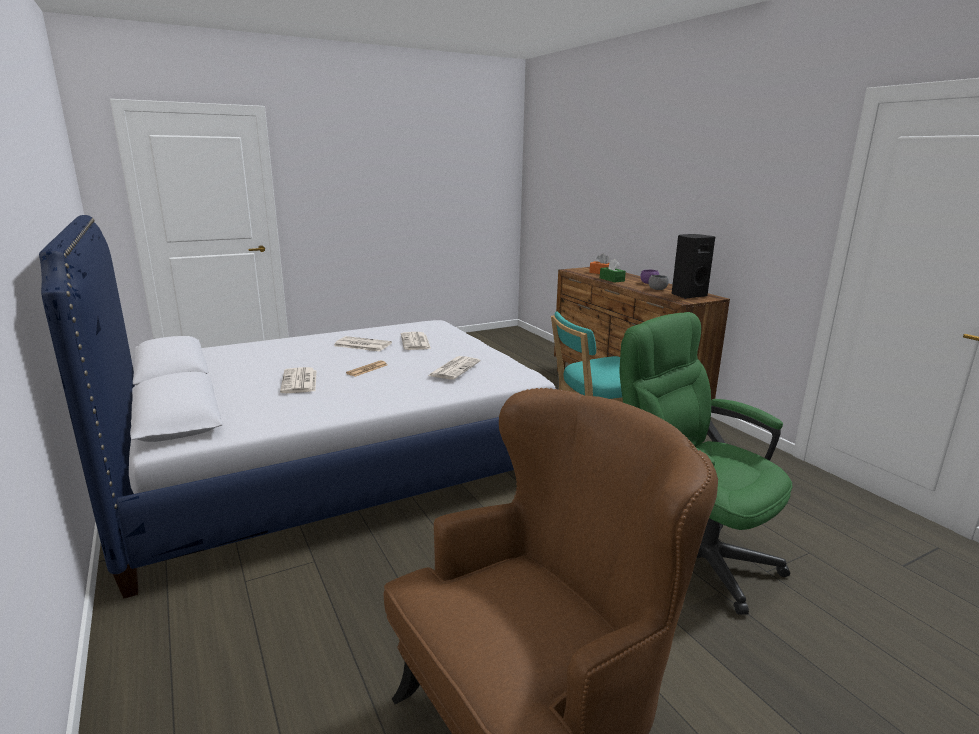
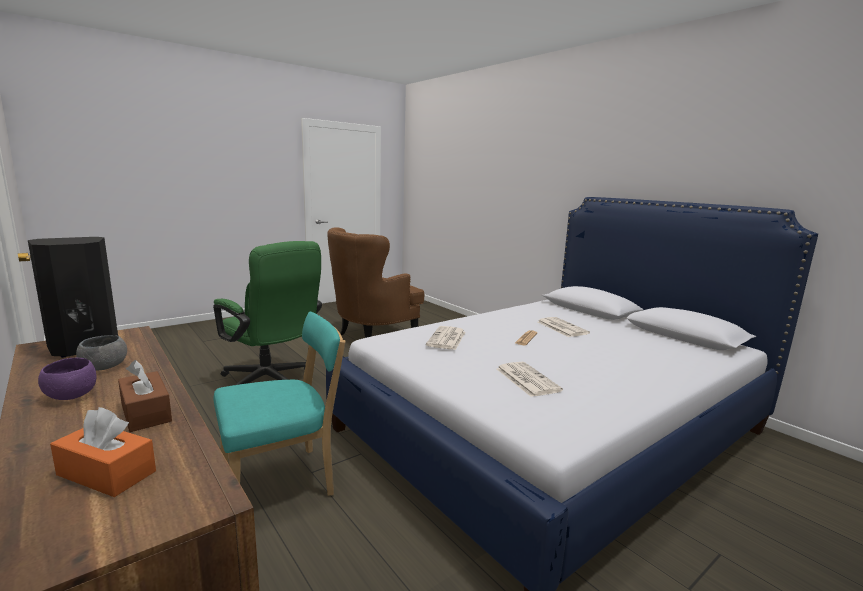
camera: 170 degrees right, 5 degrees down
(362, 345) = (583, 370): newspaper -> none
(612, 279) = (146, 412): green tissue box -> brown tissue box

